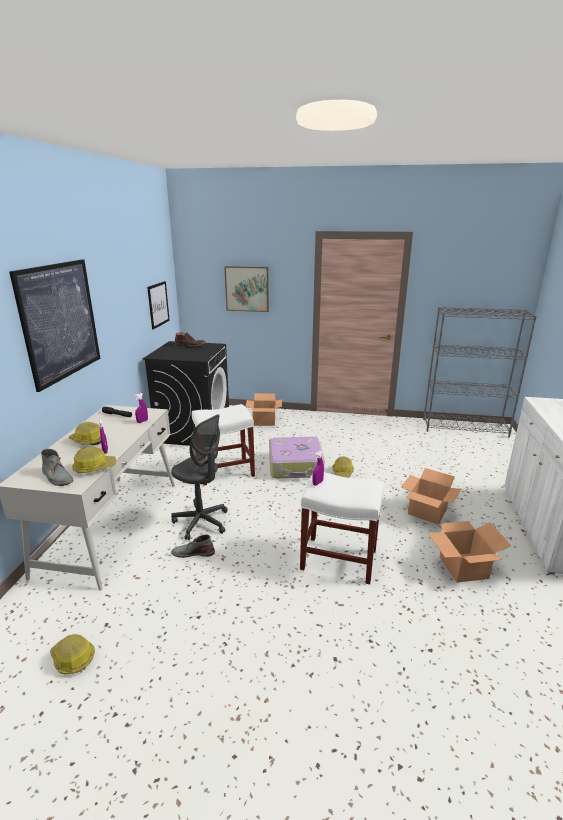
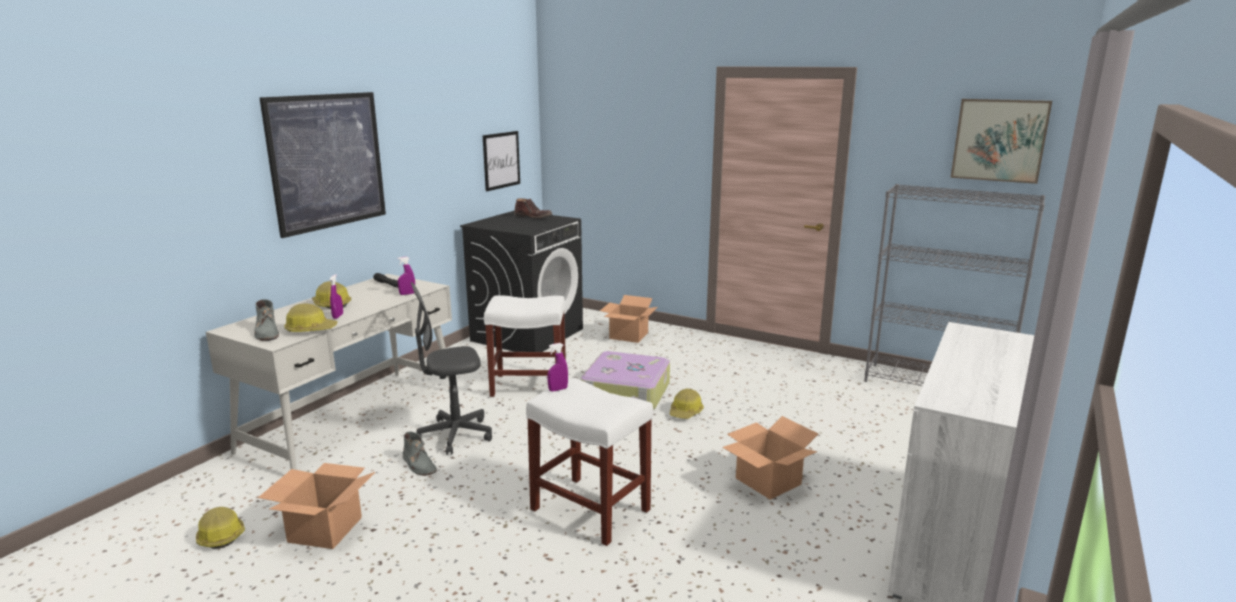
camera: 20 degrees right, 5 degrees down
(192, 552) = (419, 464): grey boot -> grey boot turned 150 degrees counterclockwise
(201, 522) = (455, 435): grey office chair -> grey office chair turned 105 degrees clockwise
(247, 289) = (626, 146): picture -> picture (999, 140)
(464, 568) = (760, 559): cardboard box -> cardboard box (325, 530)

